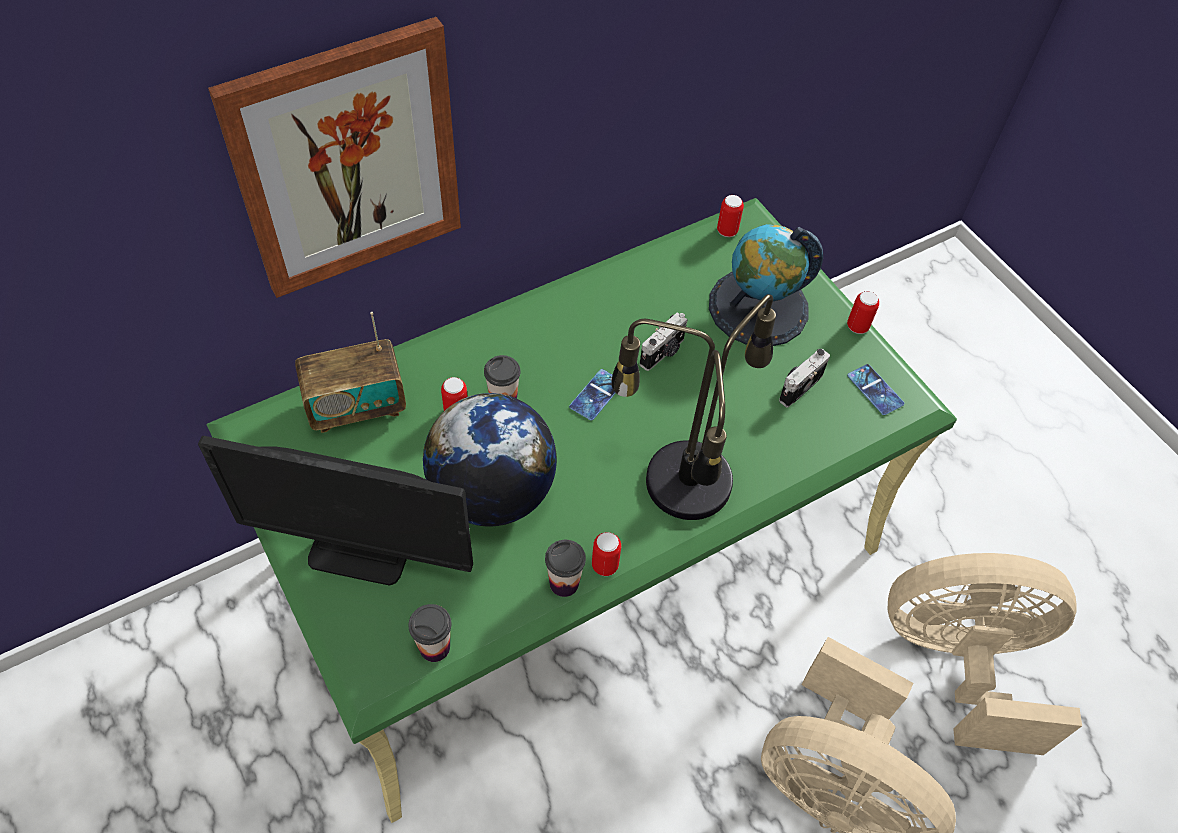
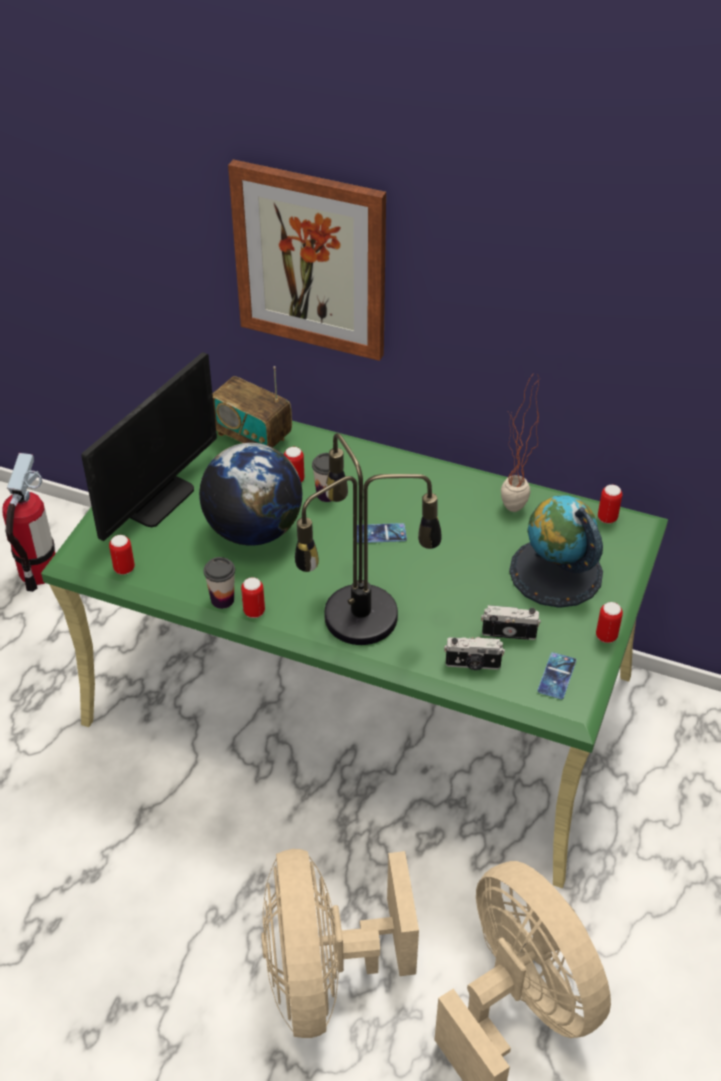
camera: 55 degrees right, 10 degrees down
(143, 733) = (38, 571): none -> fire extinguisher
(361, 549) = (157, 499): monitor -> monitor turned 120 degrees counterclockwise
(434, 647) = (124, 568): cup -> can
(663, 287) = (512, 514): none -> potted plant
(663, 352) = (454, 546): camera -> camera (473, 665)

